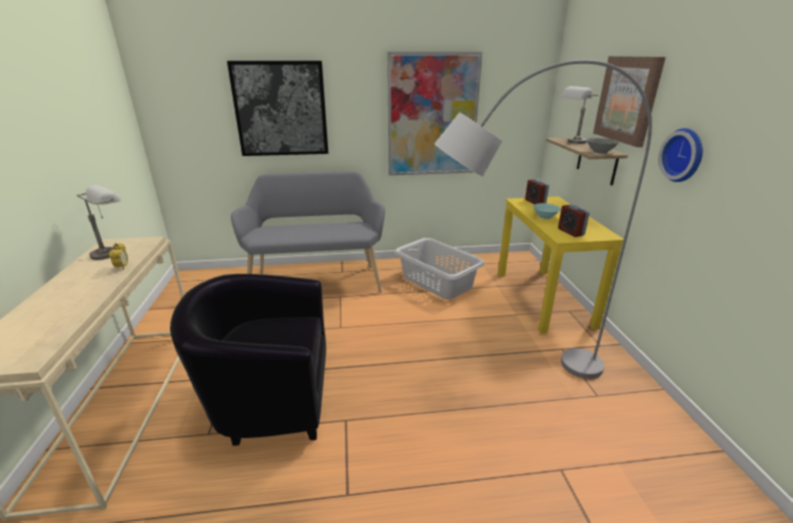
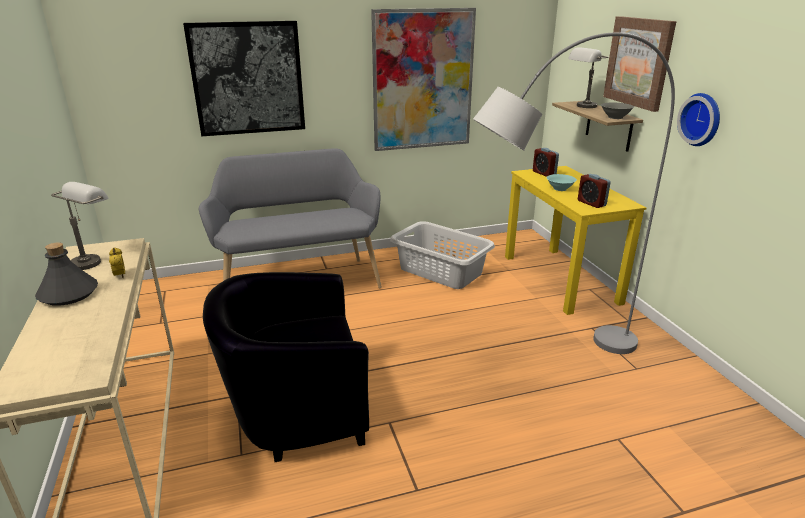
camera: 10 degrees left, 0 degrees up
(71, 280) = (68, 294): none -> grey bottle

